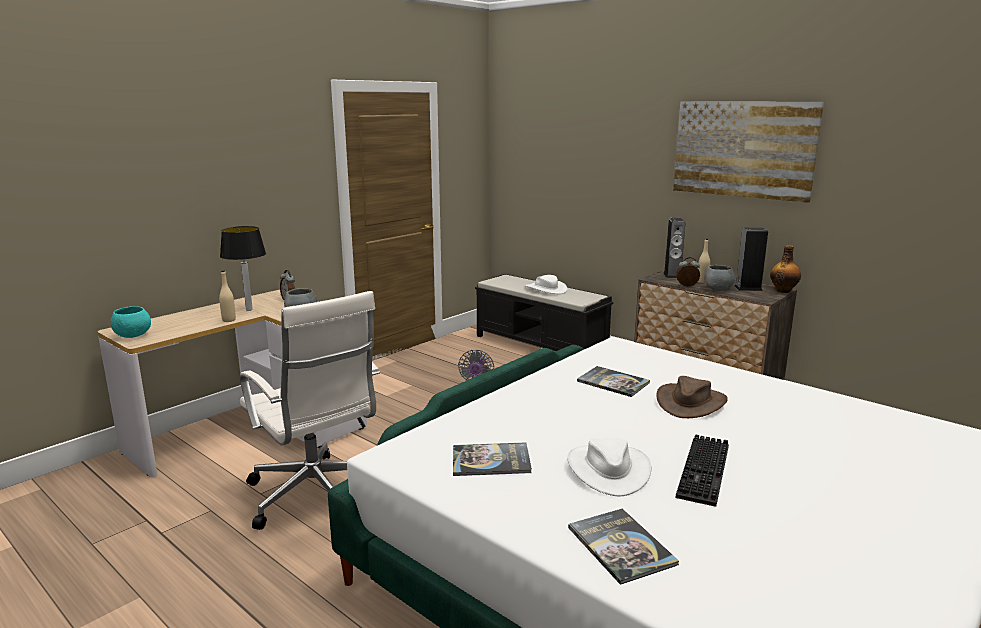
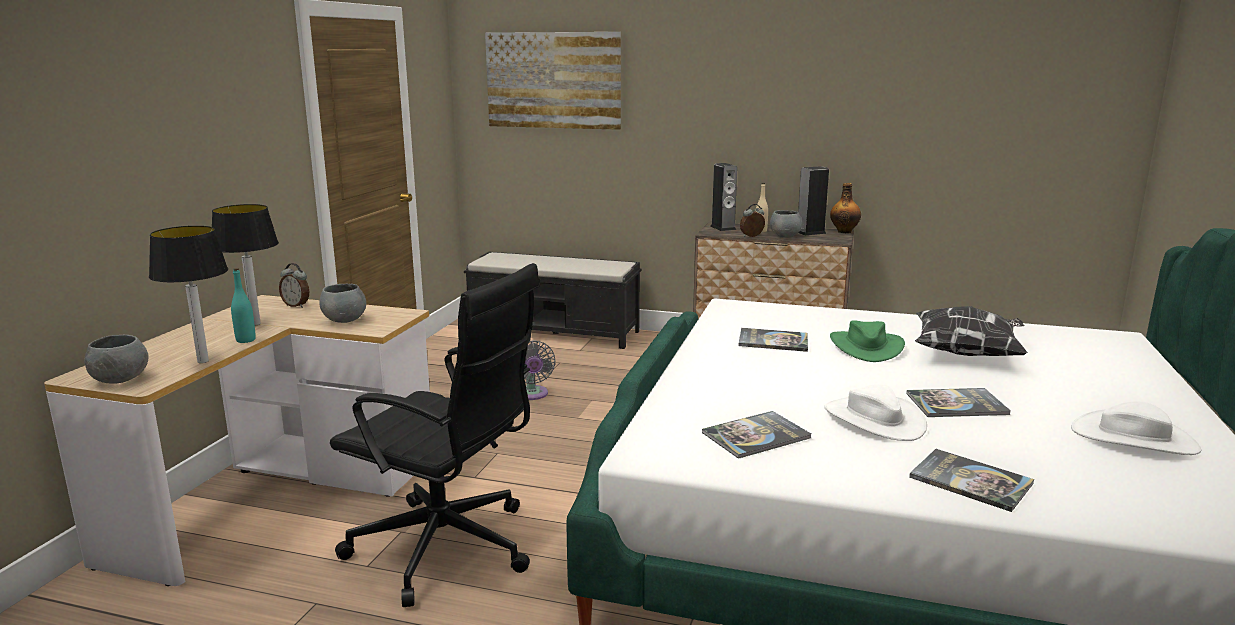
camera: 25 degrees left, 0 degrees up
(132, 335) = (120, 380): turquoise bowl -> grey bowl
(188, 331) = (203, 361): none -> table lamp
(229, 320) = (246, 340): beige bottle -> turquoise bottle
(317, 495) = (447, 549): white office chair -> black office chair
(546, 289) = (559, 262): white hat -> white hat (1133, 438)
(690, 402) = (866, 347): brown hat -> green hat
(705, 473) = (956, 404): keyboard -> book
(743, 149) = (786, 84): picture -> picture (553, 80)
(784, 427) = (967, 354): none -> pillow

